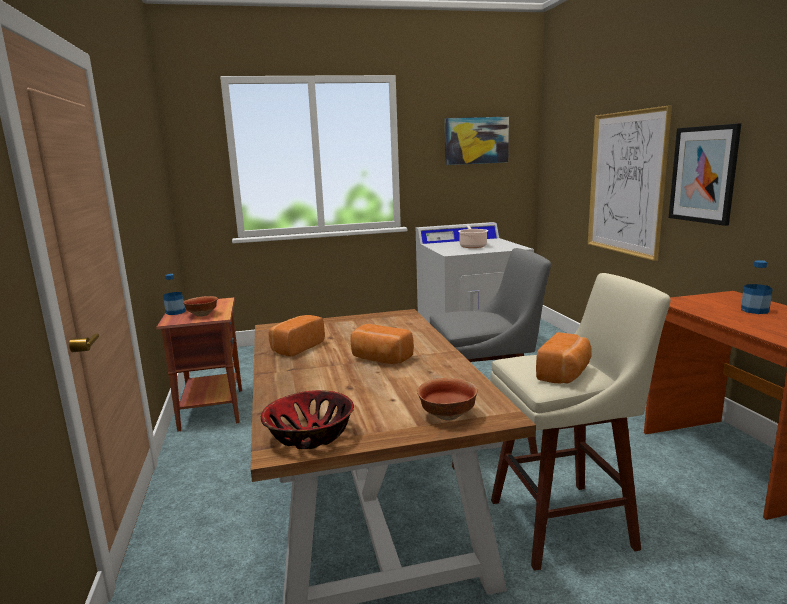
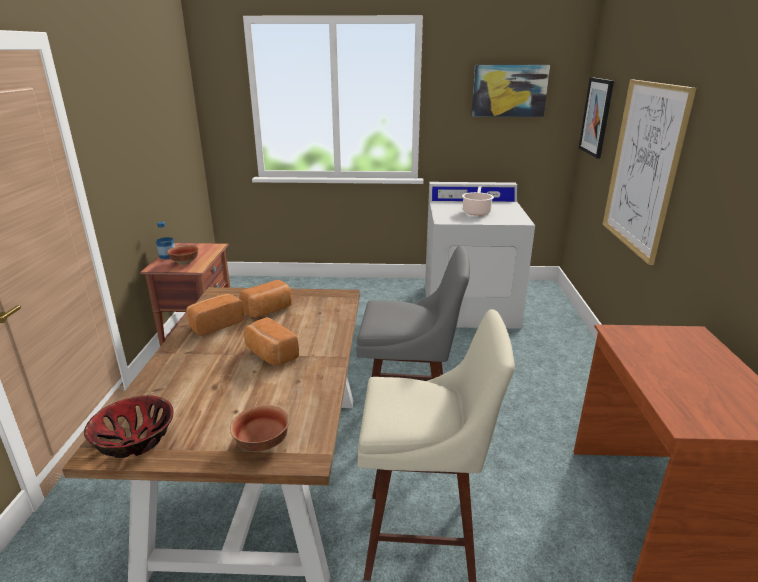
camera: 15 degrees right, 10 degrees up
(565, 374) = (413, 414): bread -> bread (269, 310)
(703, 174) = (708, 182): picture -> picture (596, 117)
(754, 310) = (695, 365): bottle -> none

